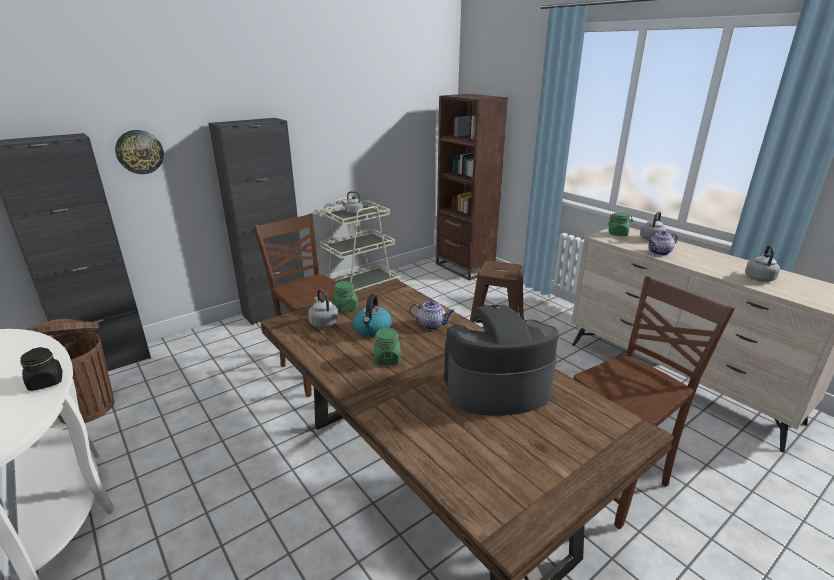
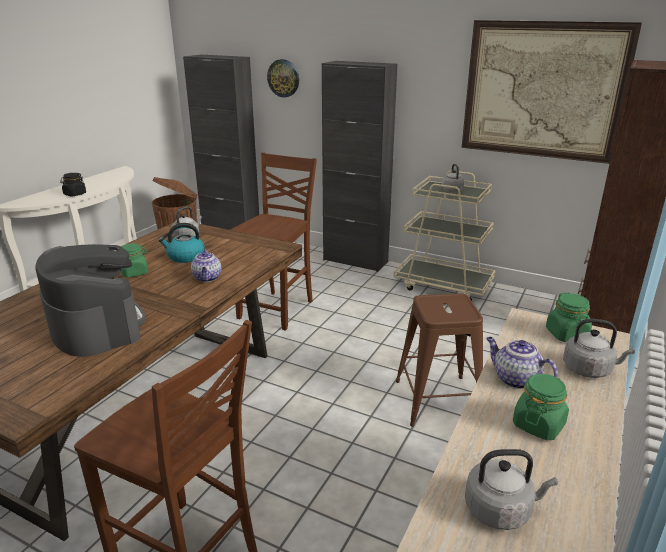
camera: 65 degrees right, 0 degrees up
(345, 307) = (221, 238): green jar -> green jar (538, 425)
(383, 124) = (542, 91): none -> picture

